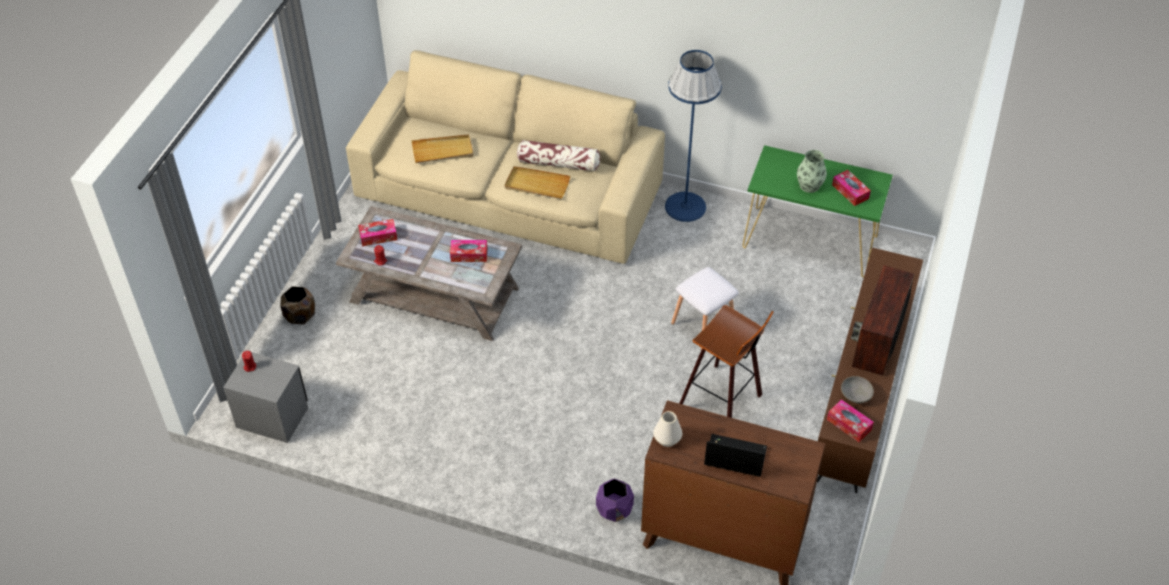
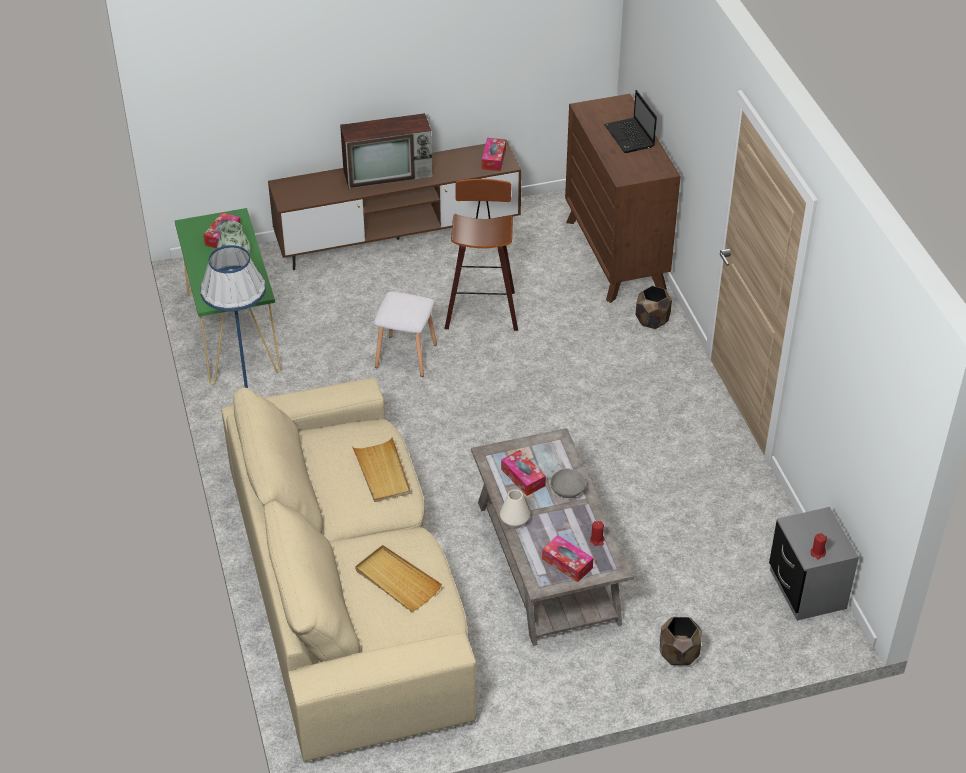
camera: 125 degrees left, 5 degrees down
(558, 163) = (333, 474): pillow -> none
(615, 510) = (652, 320): purple planter -> brown planter
(667, 439) = (652, 172): white vase -> white vase (514, 521)
(855, 395) = (460, 165): grey bowl -> grey bowl (567, 490)

